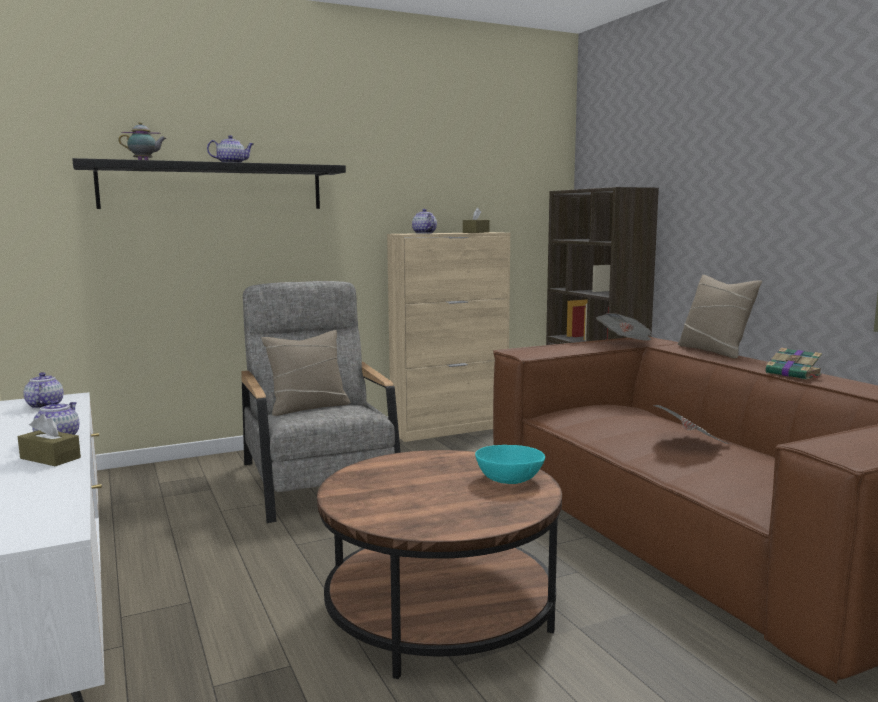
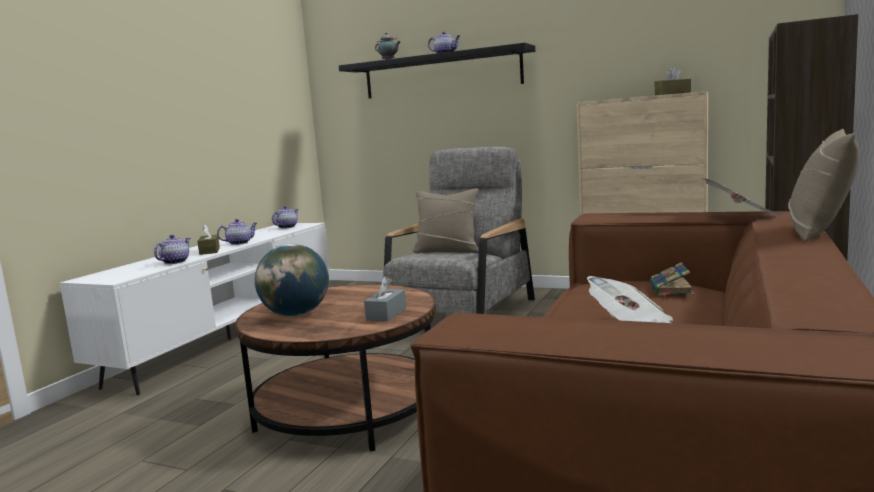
camera: 50 degrees right, 0 degrees up
(417, 505) = (296, 314): none -> globe
(423, 233) = (608, 98): teapot -> teapot (175, 262)
(509, 479) = (386, 314): turquoise bowl -> grey tissue box
(794, 374) = (795, 264): book -> book (671, 290)

